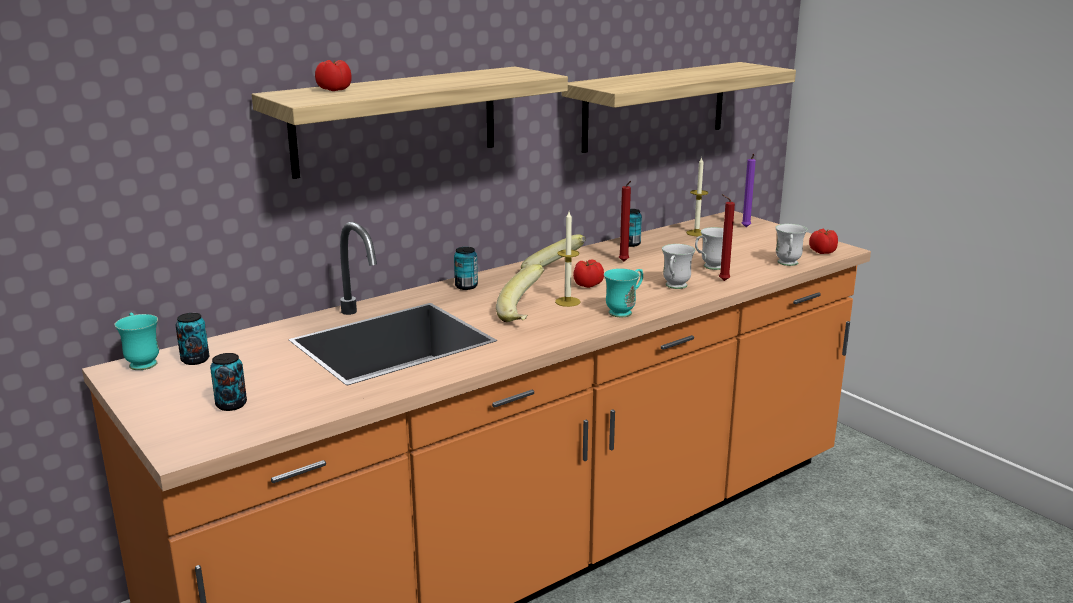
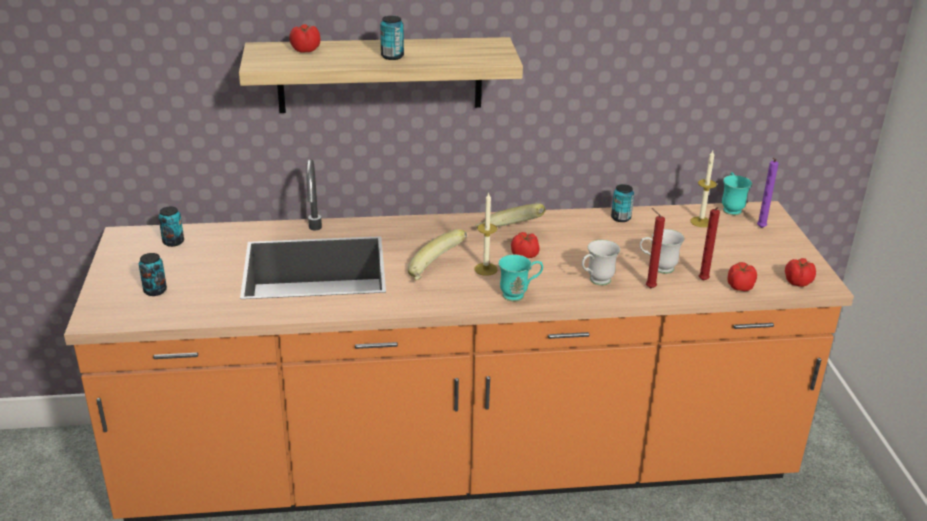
camera: 30 degrees right, 10 degrees up
(142, 362) = (142, 233): turquoise mug -> turquoise mug (731, 208)
(466, 286) = (426, 227): can -> can (392, 56)
(624, 262) = (588, 238): red candle -> red candle (703, 281)
(655, 106) = (683, 86): shelf -> none
(788, 264) = (739, 287): white mug -> tomato

